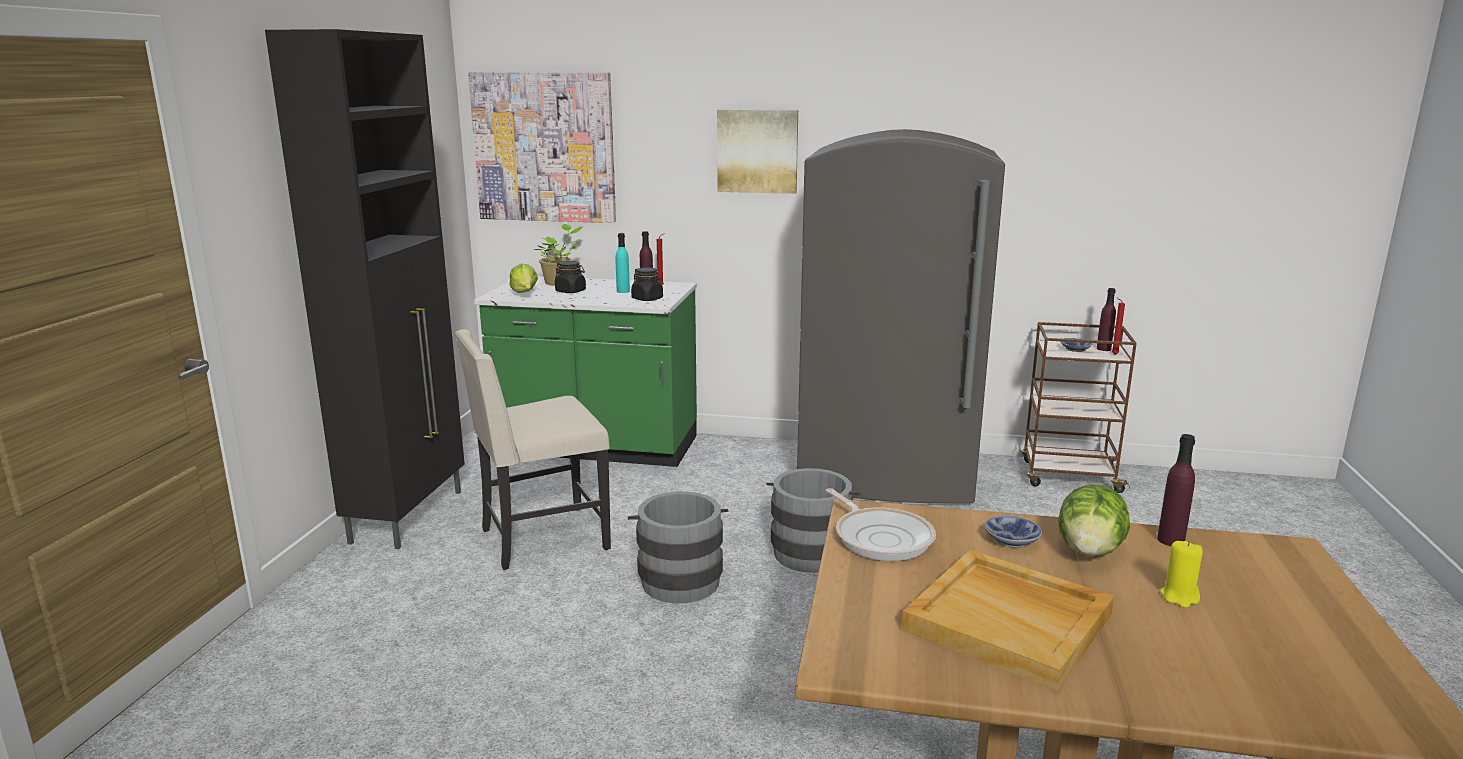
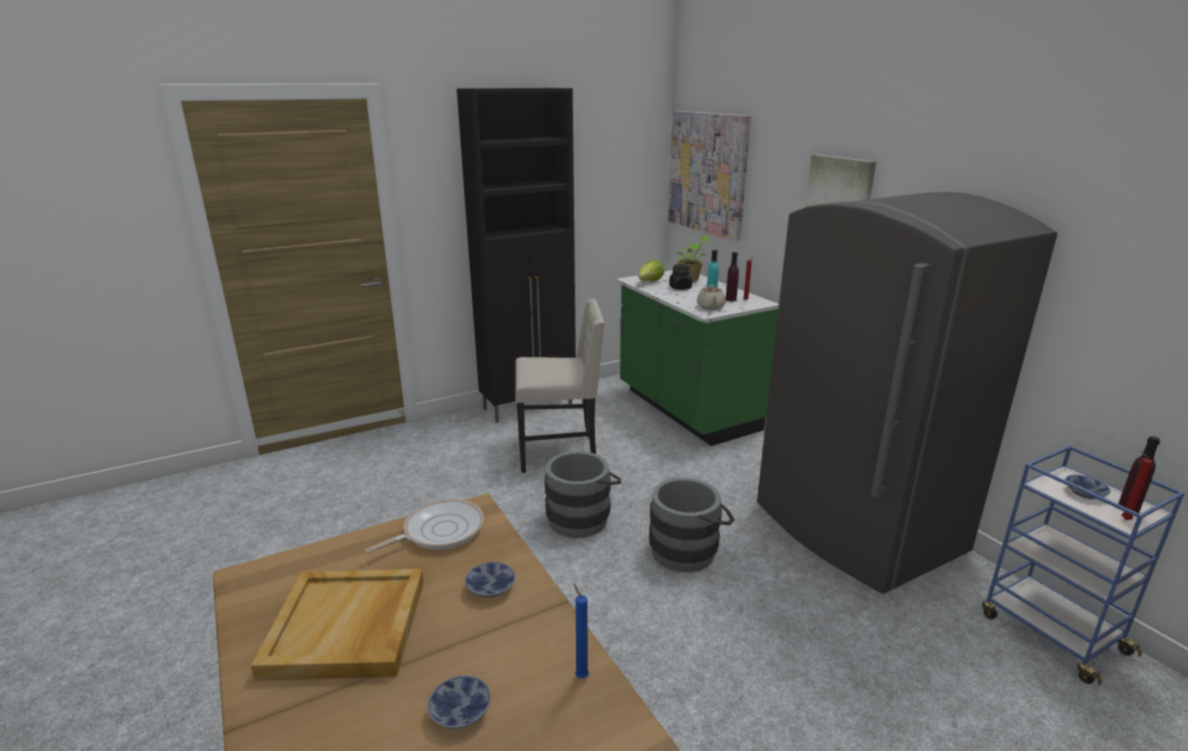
camera: 50 degrees right, 5 degrees up
(541, 539) = (560, 452): beige chair -> beige chair turned 150 degrees clockwise
(647, 299) = (710, 307): black jar -> beige teapot
(881, 537) = (439, 531): frying pan -> frying pan turned 150 degrees counterclockwise
(1068, 476) = (1050, 632): brown cart -> blue cart
(1089, 551) = (508, 633): lettuce -> none
(1170, 540) = (580, 676): purple bottle -> blue candle
(1179, 597) = (461, 709): yellow candle -> bowl

